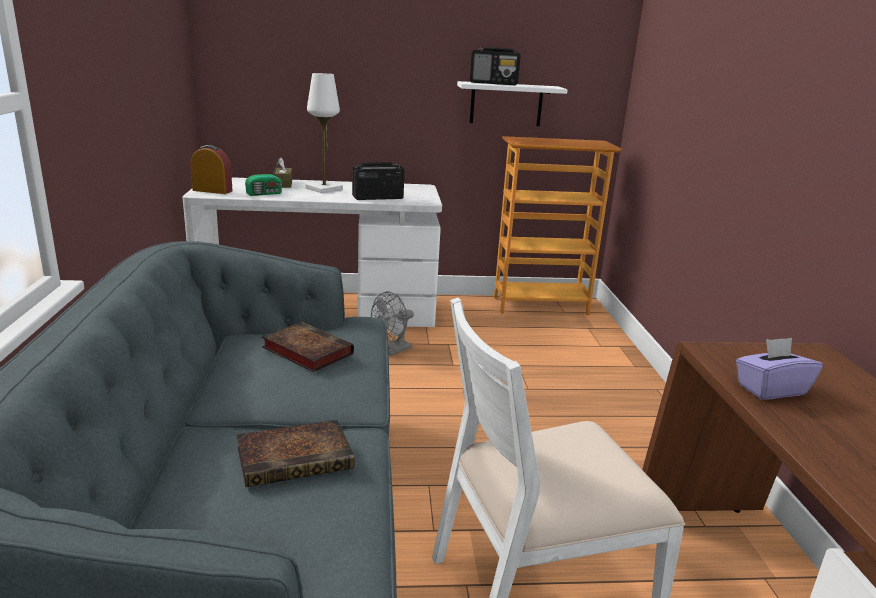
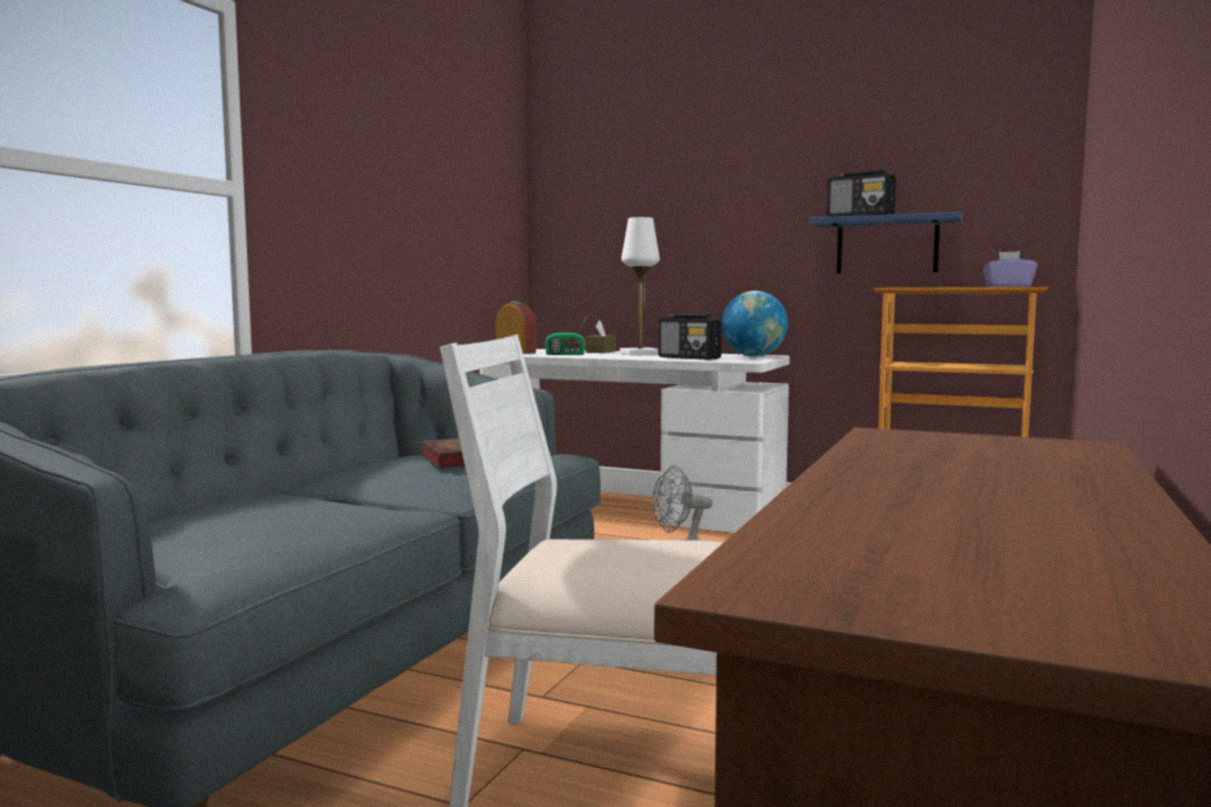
camera: 30 degrees right, 15 degrees down
(297, 457) = (323, 507): book -> none
(377, 198) = (689, 358): radio -> radio turned 150 degrees counterclockwise
(416, 190) = (753, 356): none -> globe
(506, 104) = (887, 246): white shelf -> blue shelf
(770, 389) = (901, 453): purple tissue box -> purple tissue box (1008, 287)

